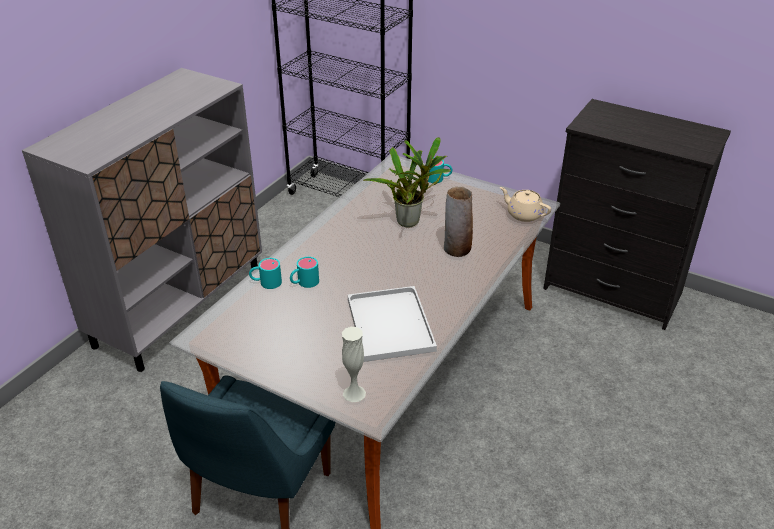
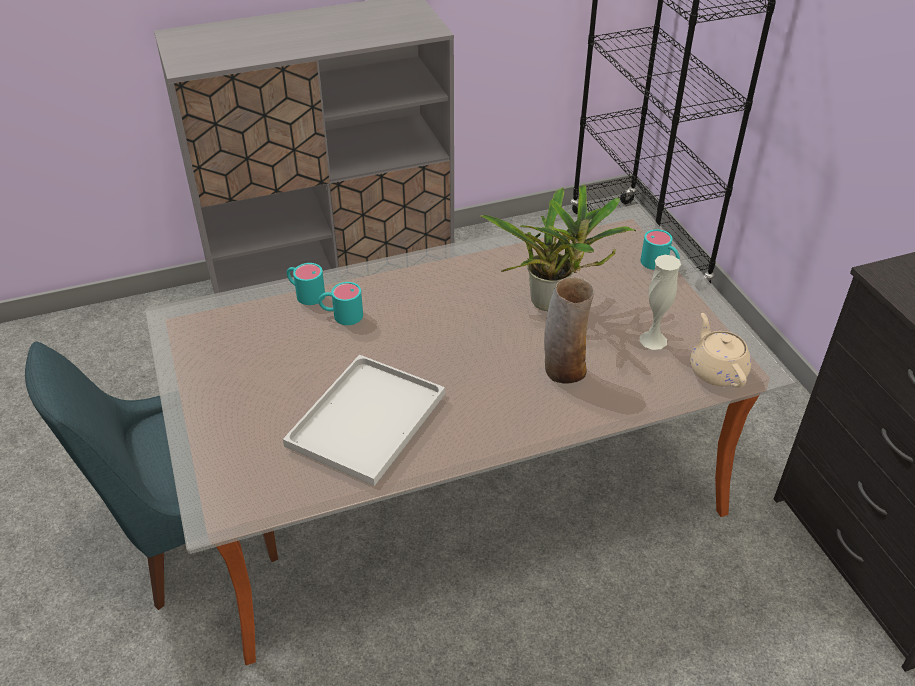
camera: 40 degrees right, 5 degrees up
(354, 393) = (228, 477): white vase -> white vase (653, 340)

